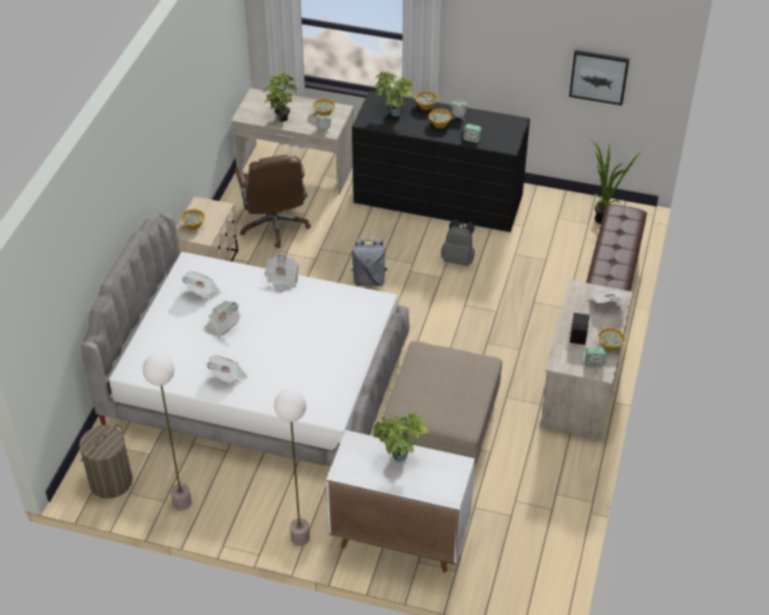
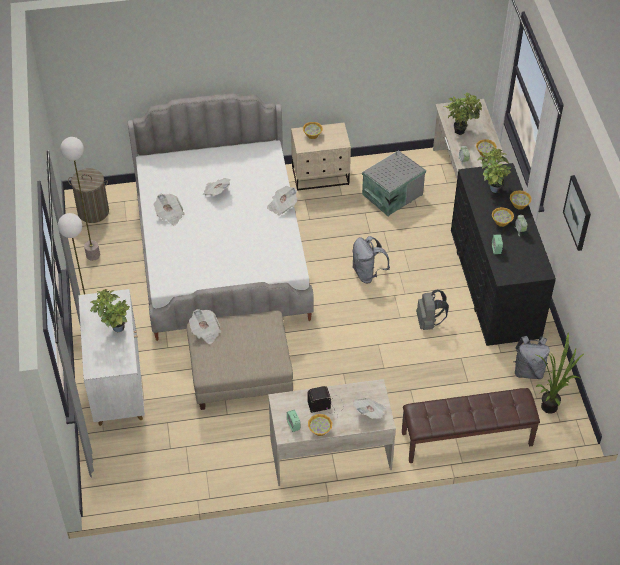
camera: 65 degrees right, 5 degrees up
(202, 291) = (245, 167): newspaper -> newspaper (205, 331)
(275, 225) = (391, 194): brown office chair -> grey storage box
(554, 217) = (528, 371): none -> grey backpack
(599, 76) = (600, 291): picture -> picture (578, 212)

